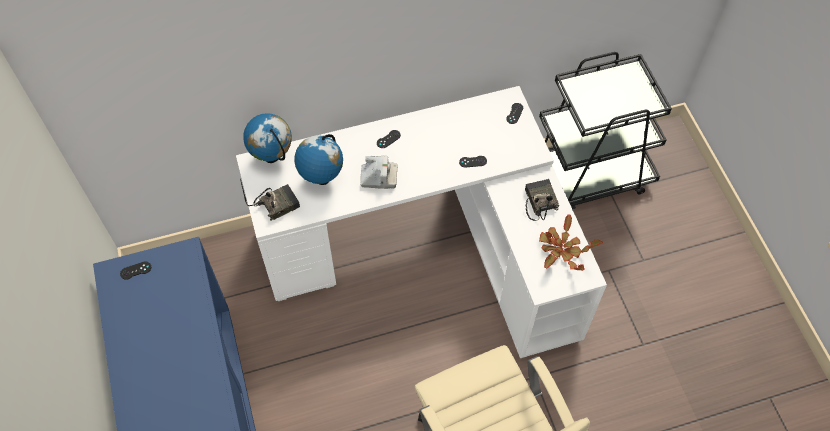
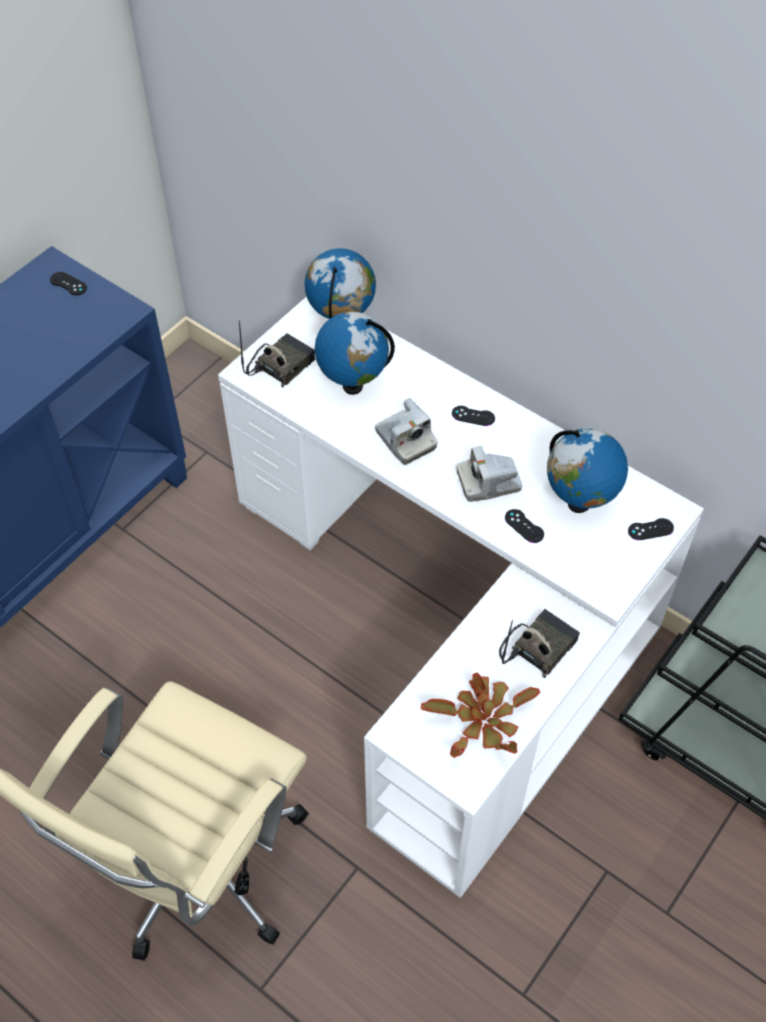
camera: 55 degrees right, 5 degrees down
(277, 203) = (280, 365): radio -> radio turned 75 degrees counterclockwise
(435, 159) = (488, 482): none -> camera
(477, 131) = (579, 503): none -> globe

